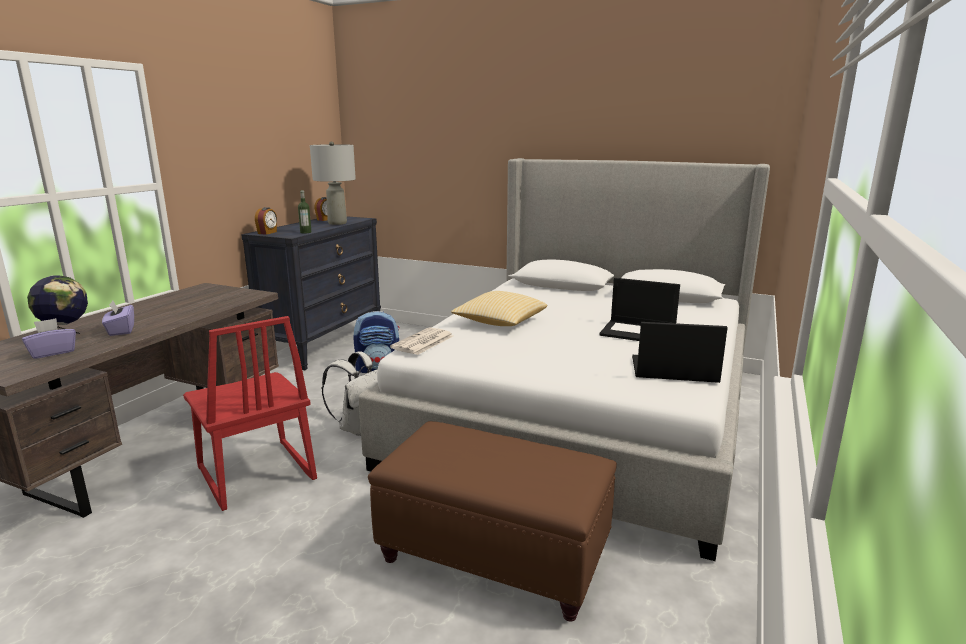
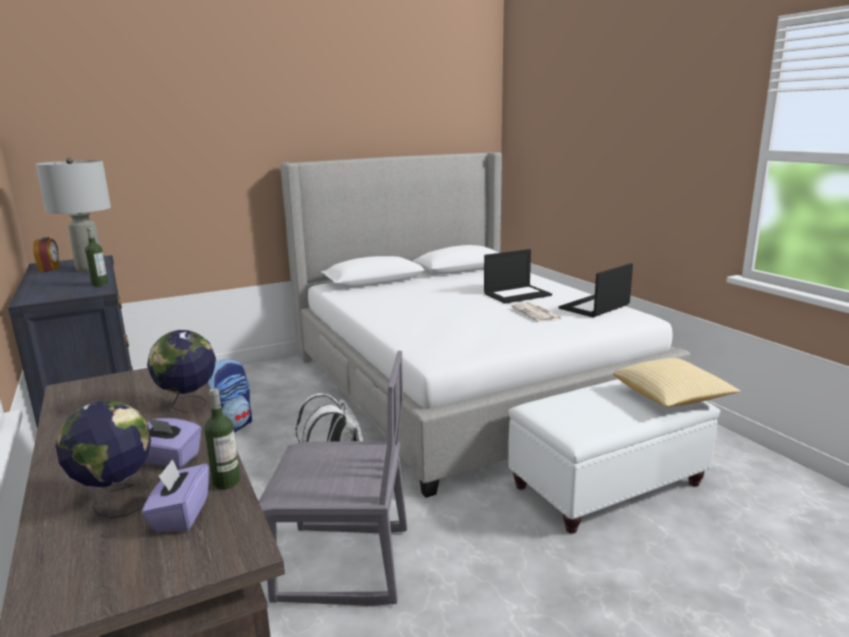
camera: 50 degrees left, 0 degrees up
(96, 349) = (226, 482): none -> bottle
(197, 313) = (188, 406): none -> globe
(255, 475) = (343, 566): red chair -> grey chair
(267, 233) = (45, 297): alarm clock -> none
(422, 342) = (427, 349): newspaper -> newspaper (536, 313)
(495, 555) = (608, 485): brown ottoman -> white ottoman
(499, 323) = (424, 318): pillow -> pillow (671, 398)

